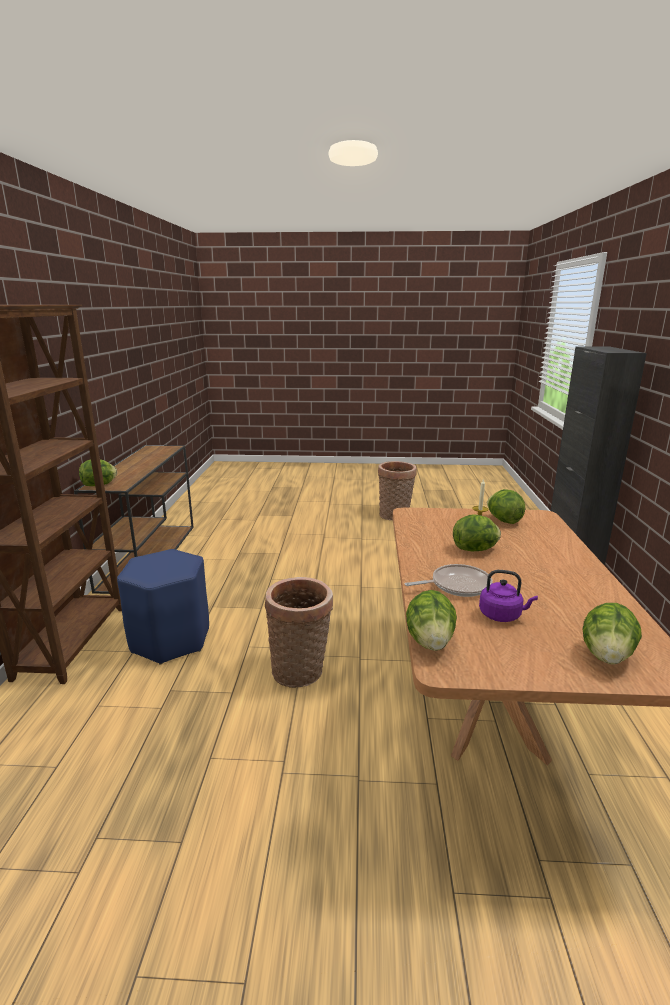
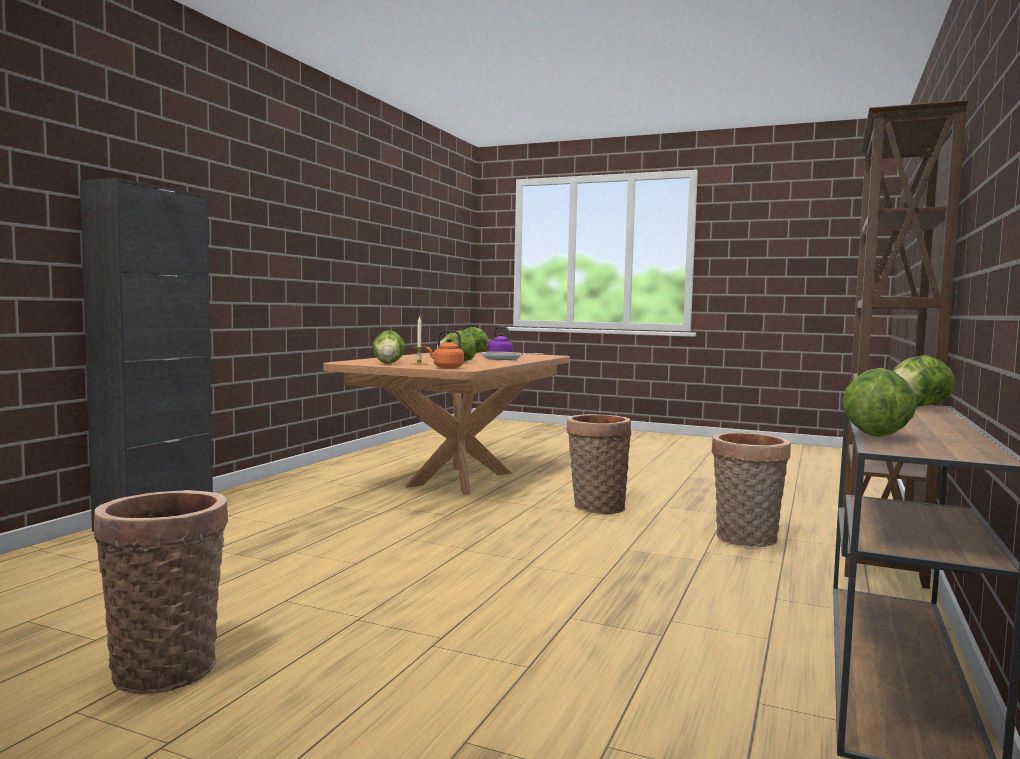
camera: 160 degrees left, 15 degrees down
(170, 640) = (745, 540): blue stool -> basket
(430, 515) = (446, 367): none -> orange kettle
(430, 641) = (551, 357): lettuce -> lettuce (875, 435)

